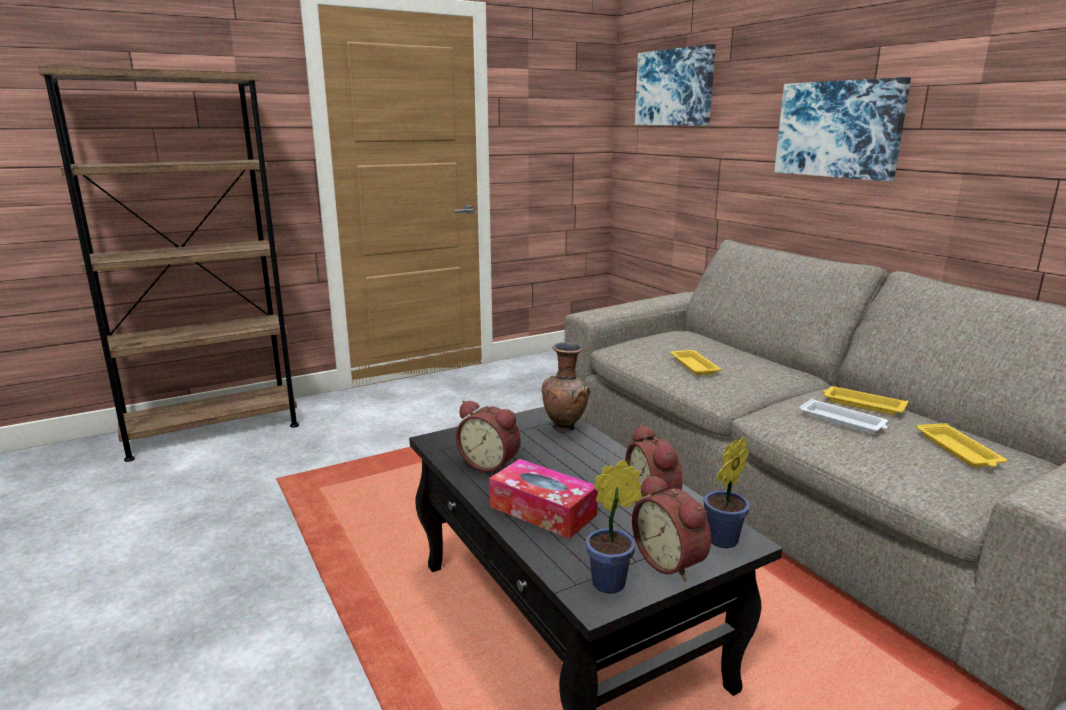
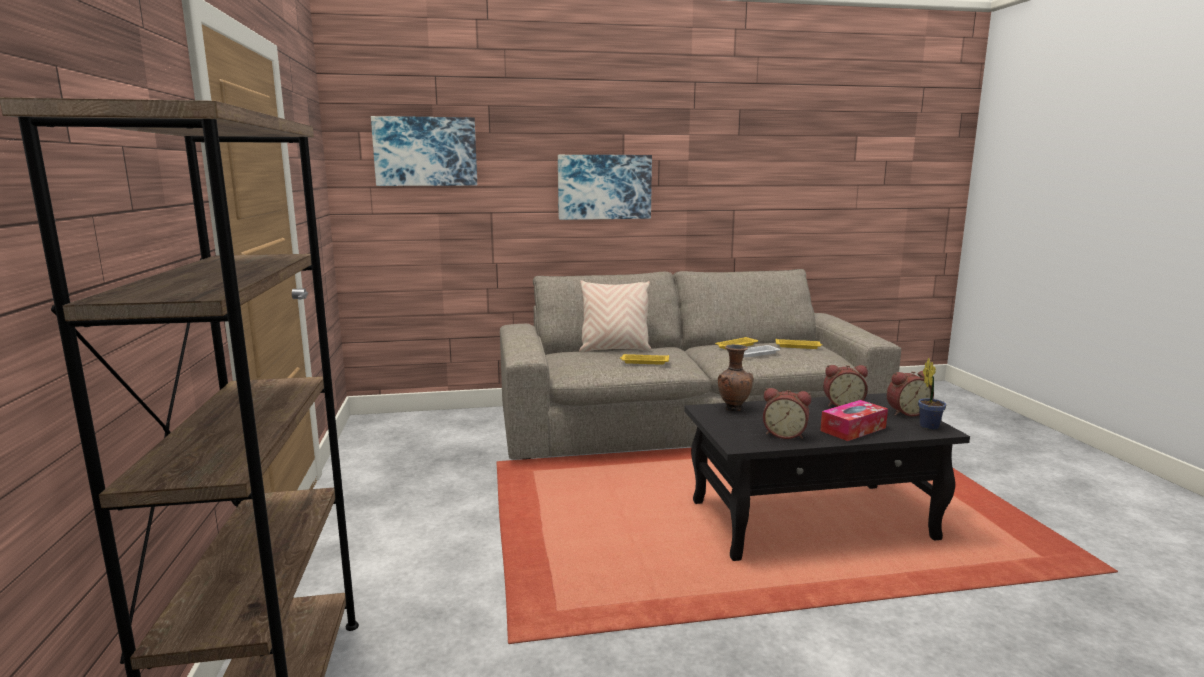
camera: 70 degrees left, 5 degrees down
(490, 464) = (784, 434): alarm clock -> alarm clock turned 60 degrees clockwise
(720, 541) = (885, 401): potted plant -> none
(733, 349) = (614, 349): none -> beige pillow

